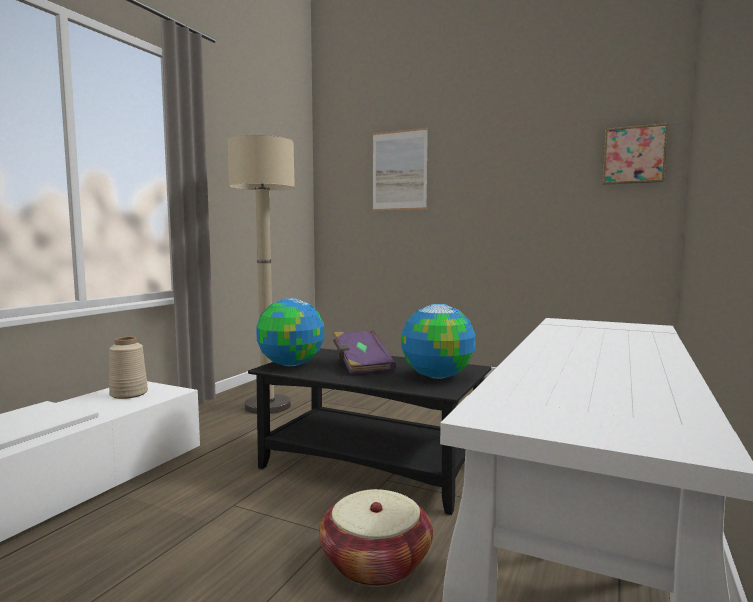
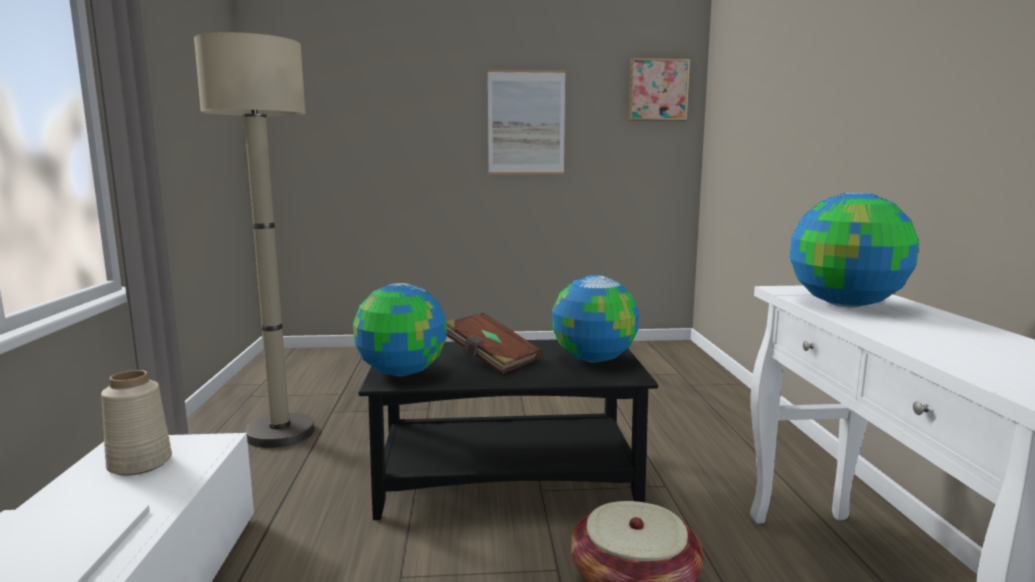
camera: 30 degrees left, 5 degrees up
(361, 366) = (490, 360): purple book -> brown book
(399, 170) = (381, 87): picture -> picture (526, 123)
(585, 334) = (847, 304): none -> globe

